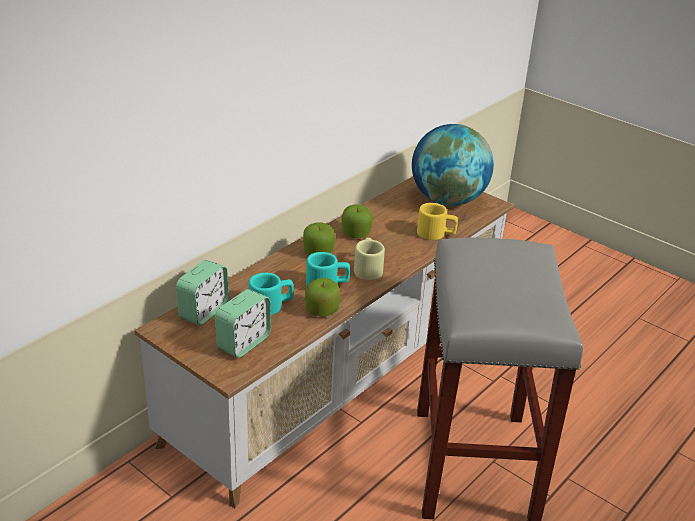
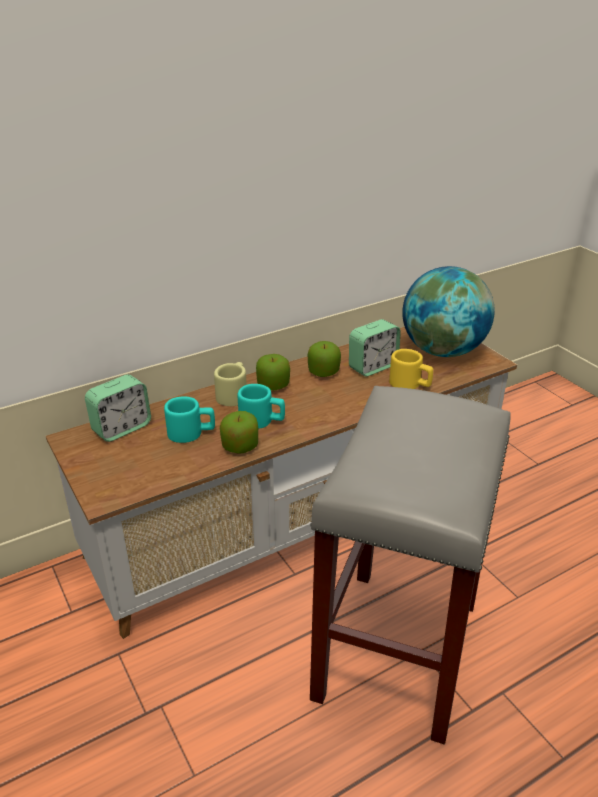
camera: 20 degrees right, 0 degrees up
(243, 342) = (139, 467): alarm clock -> alarm clock (373, 367)
(367, 268) = (314, 410): beige mug -> beige mug (233, 394)

